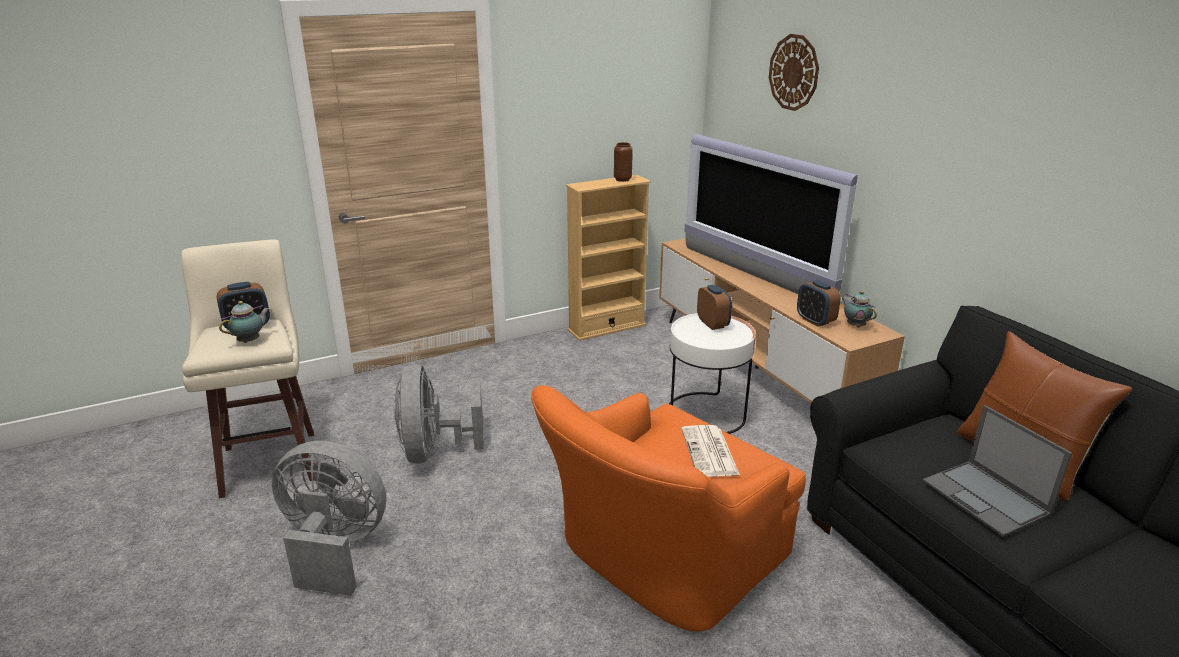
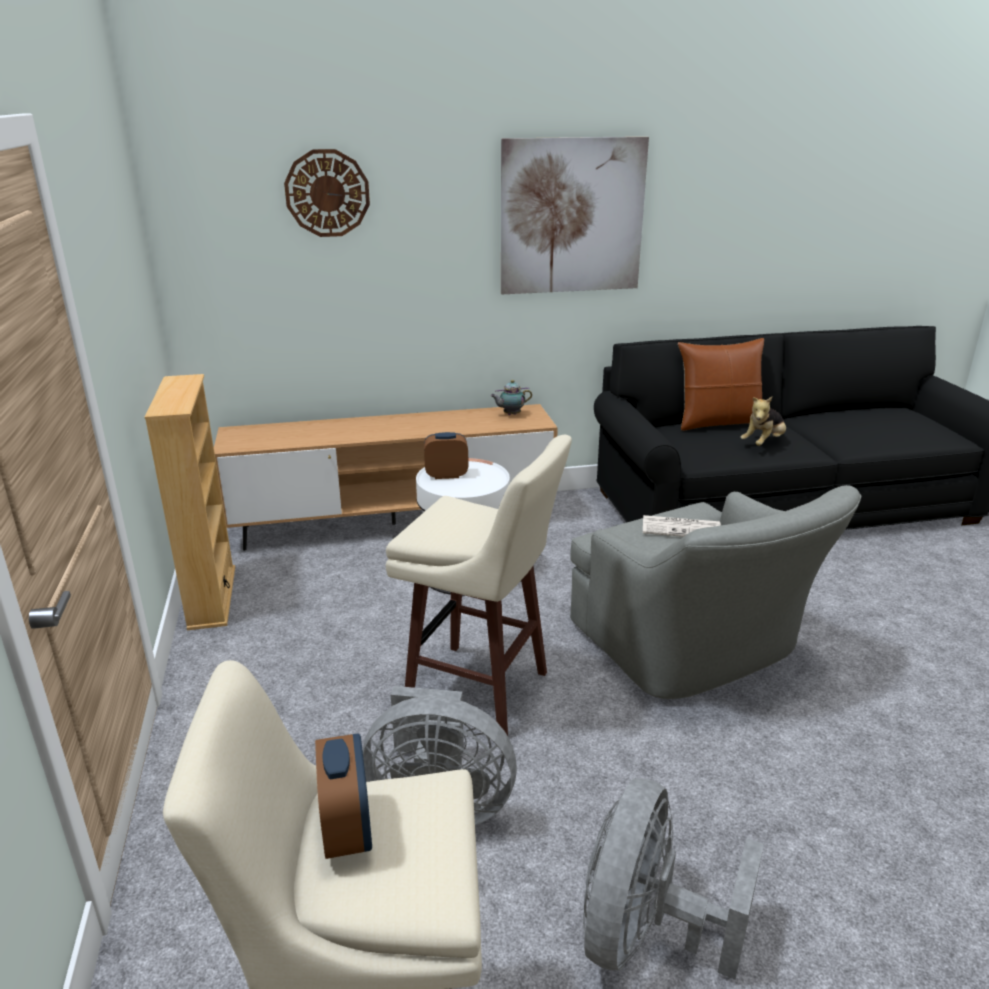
camera: 75 degrees left, 0 degrees up
(250, 341) = (420, 819): teapot -> none
(548, 448) = (481, 692): none -> beige stool
(622, 179) = (178, 385): brown vase -> none
(660, 560) = (694, 648): orange armchair -> grey armchair
(753, 276) = (366, 429): television -> none
(815, 321) = (492, 426): alarm clock -> none
(979, 142) = (572, 216): none -> picture
(986, 498) = (763, 443): laptop -> plush toy

